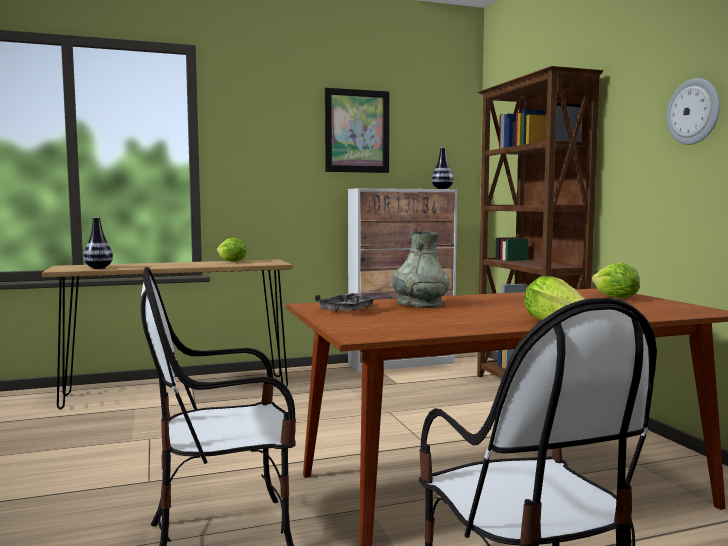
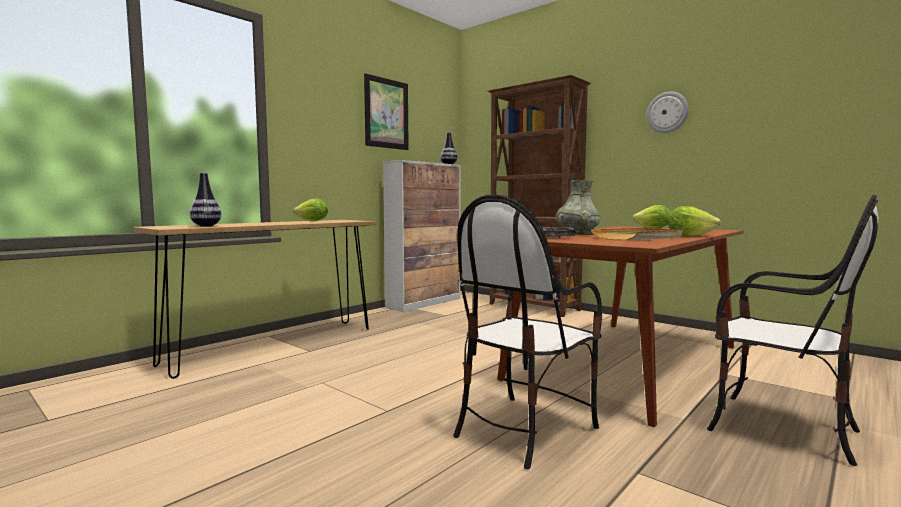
camera: 30 degrees left, 0 degrees up
(451, 319) = (639, 238): none -> beige tray

